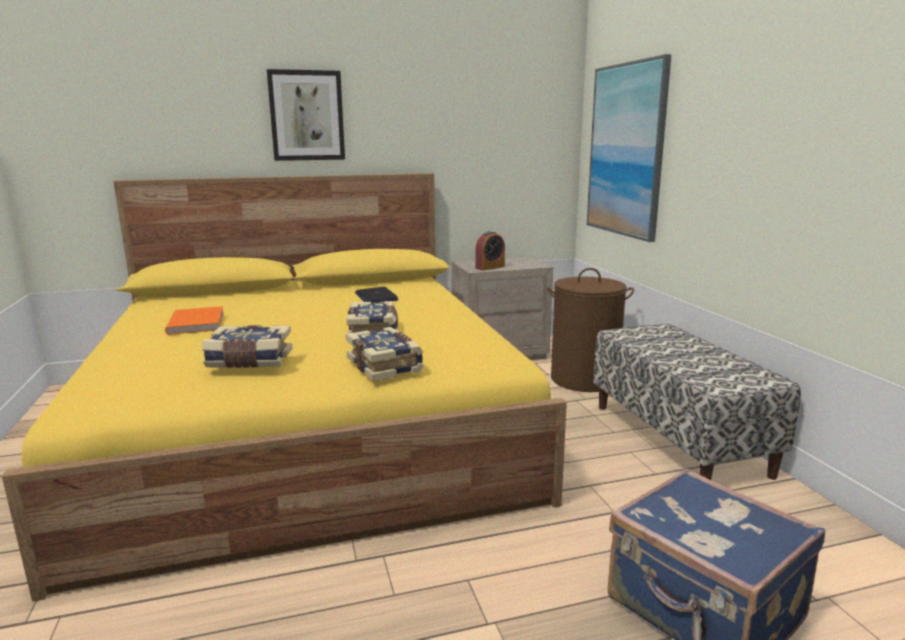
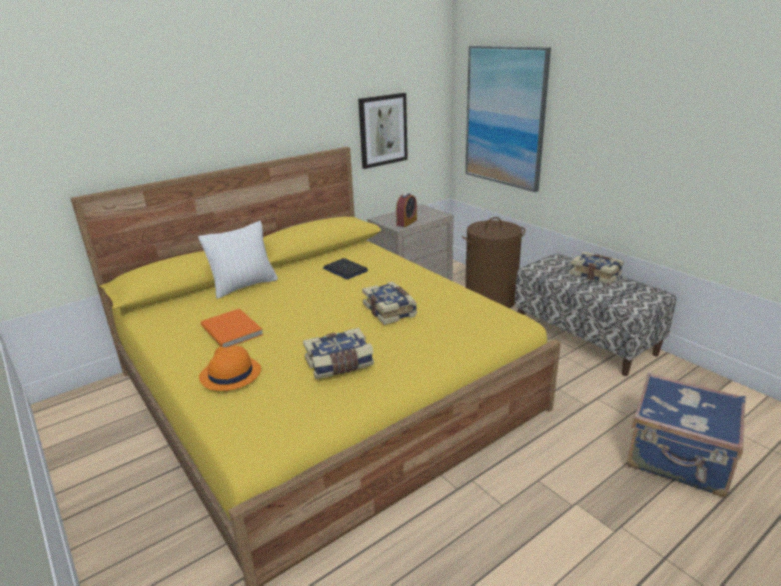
camera: 20 degrees left, 10 degrees up
(140, 352) = (230, 374): none -> orange hat
(261, 296) = (244, 286): none -> white pillow
(306, 116) = (241, 109): picture -> picture (382, 130)
(385, 366) = (441, 344): book -> book (596, 274)

